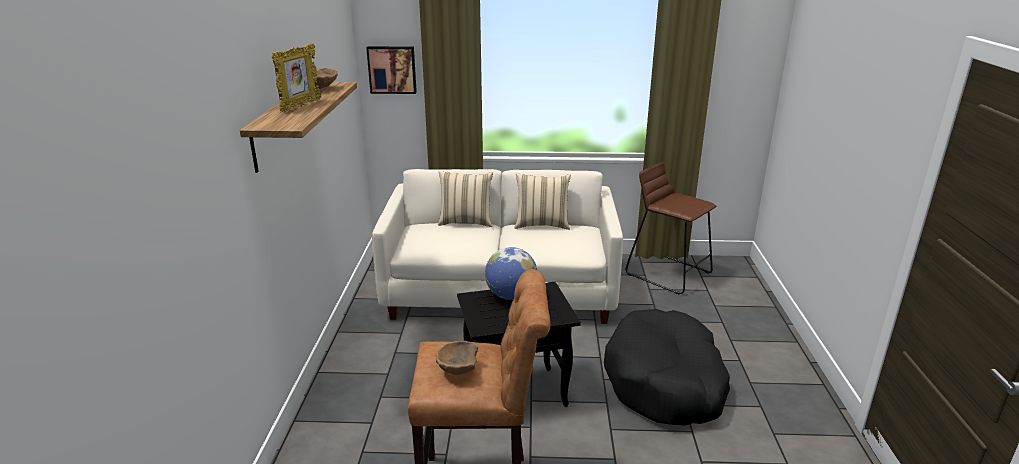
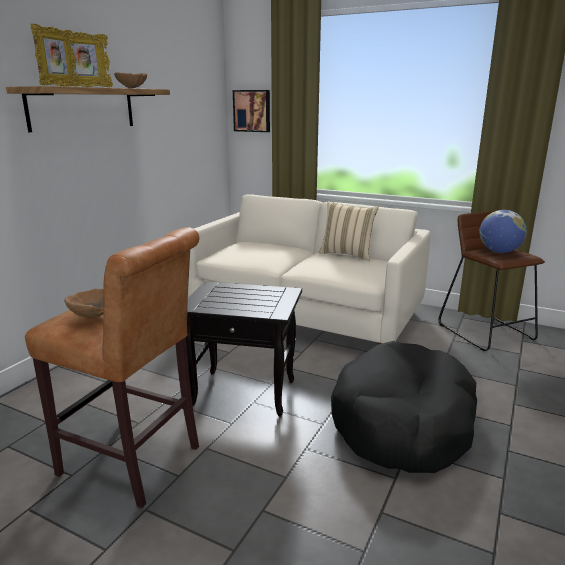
camera: 25 degrees right, 5 degrees down
(293, 118) = (60, 86): none -> picture frame
(466, 222) = (282, 244): beige pillow -> none
(511, 296) = (247, 290): globe -> globe (499, 252)

